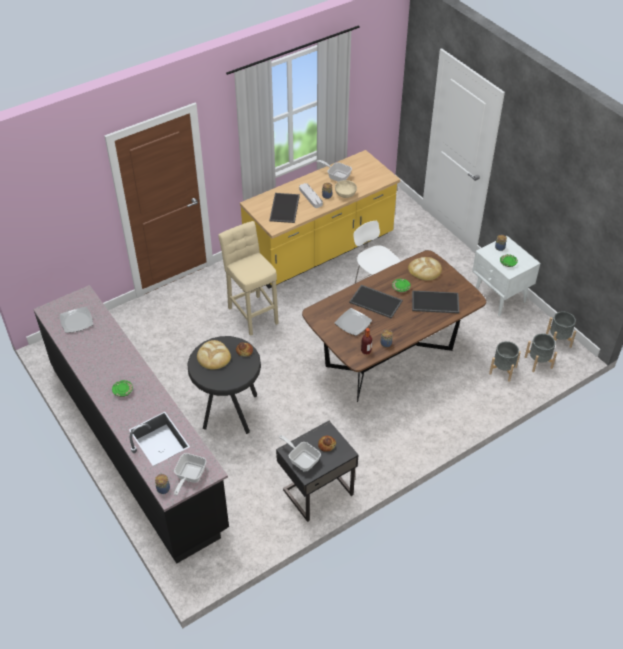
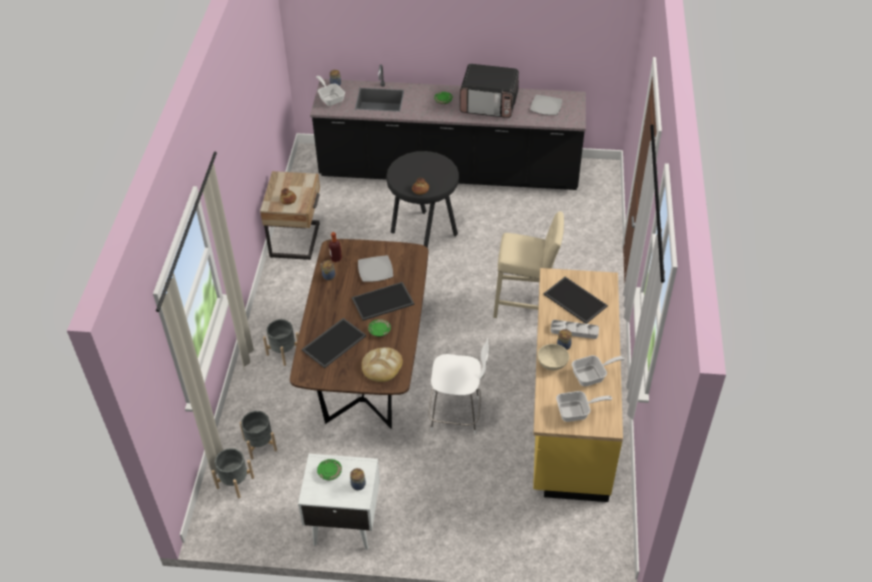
camera: 130 degrees right, 0 degrees up
(102, 358) = (489, 104): none -> microwave
(214, 356) = (434, 171): bread -> none
(301, 459) = (293, 181): frying pan -> frying pan (577, 412)
(316, 491) = (297, 240): black nightstand -> beige nightstand
(558, 340) = (237, 526): grey planter -> grey planter (283, 352)

